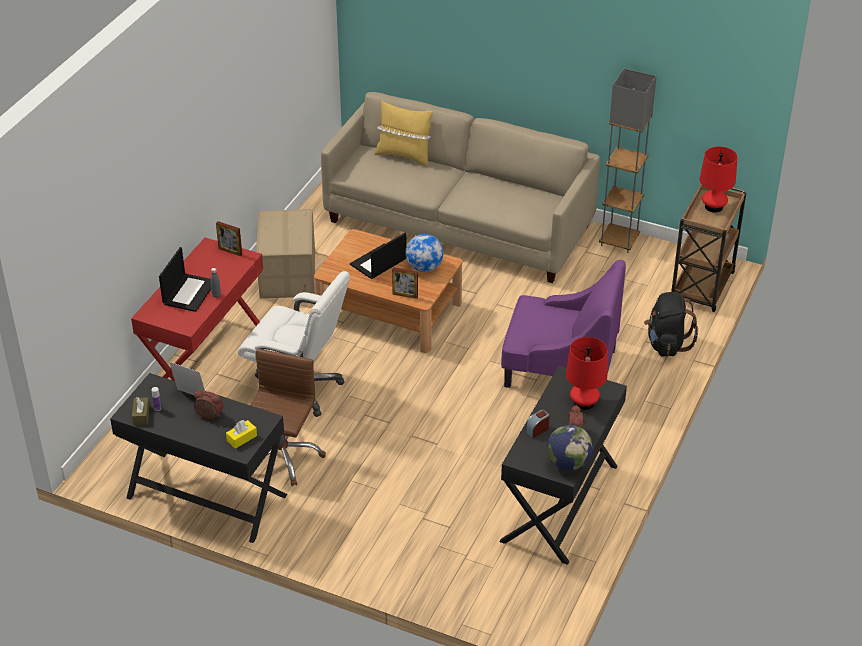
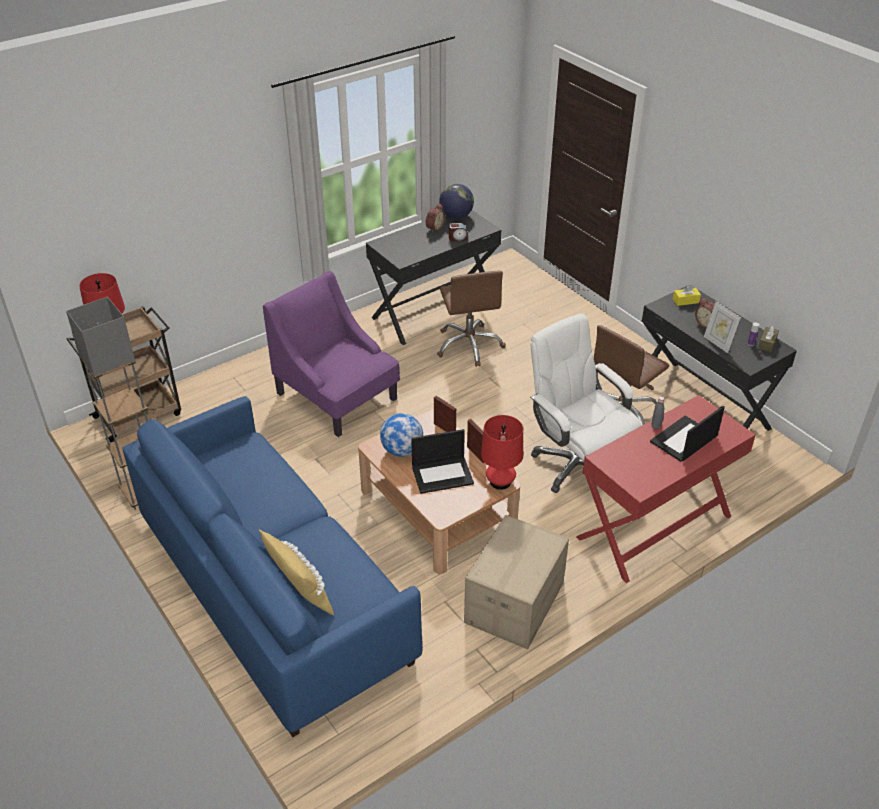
camera: 150 degrees left, 0 degrees up
(230, 251) = (618, 471): picture frame -> picture frame (476, 454)
(459, 223) = (272, 589): beige sofa -> blue sofa
(485, 473) = (469, 345): none -> brown office chair
(584, 402) = (407, 242): red table lamp -> red table lamp (500, 482)
(666, 344) = (232, 381): black backpack -> none

